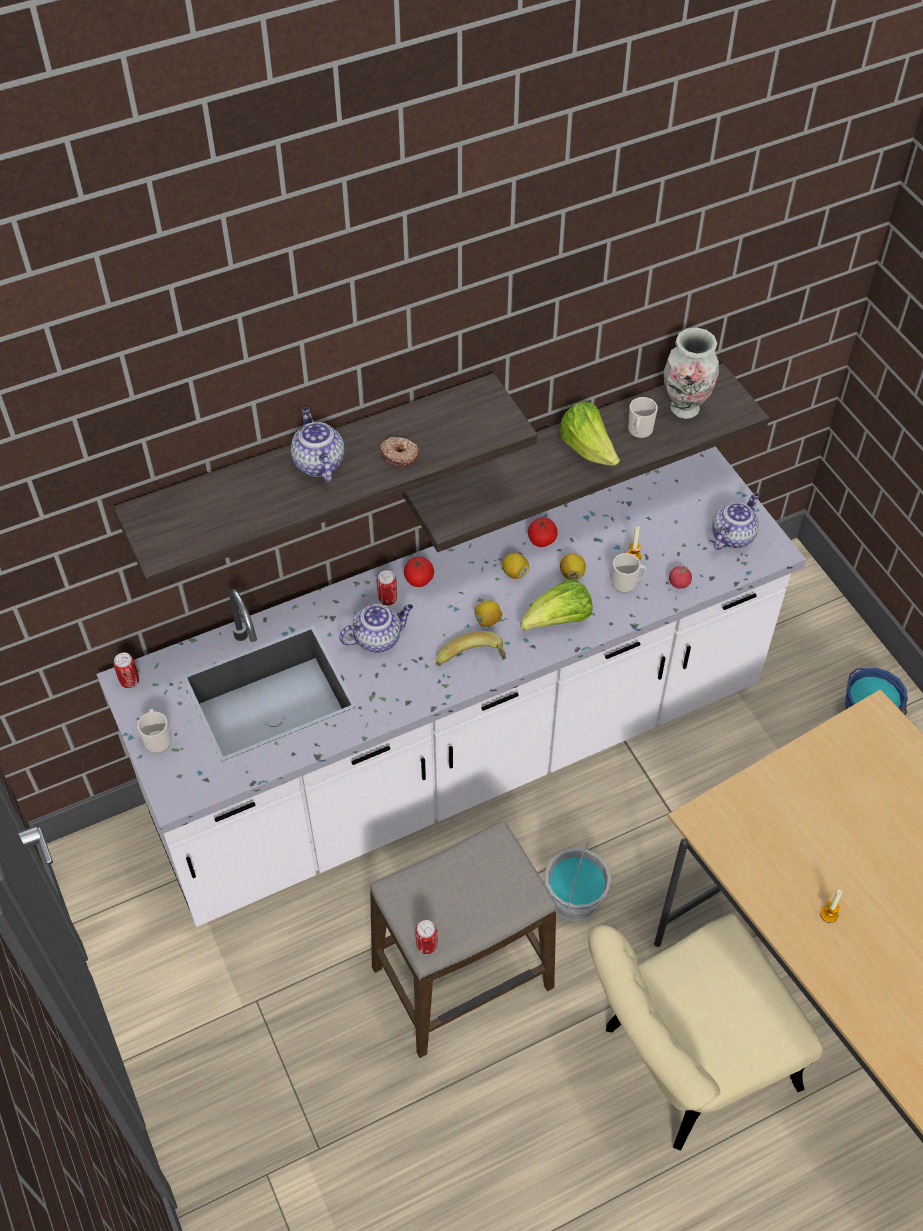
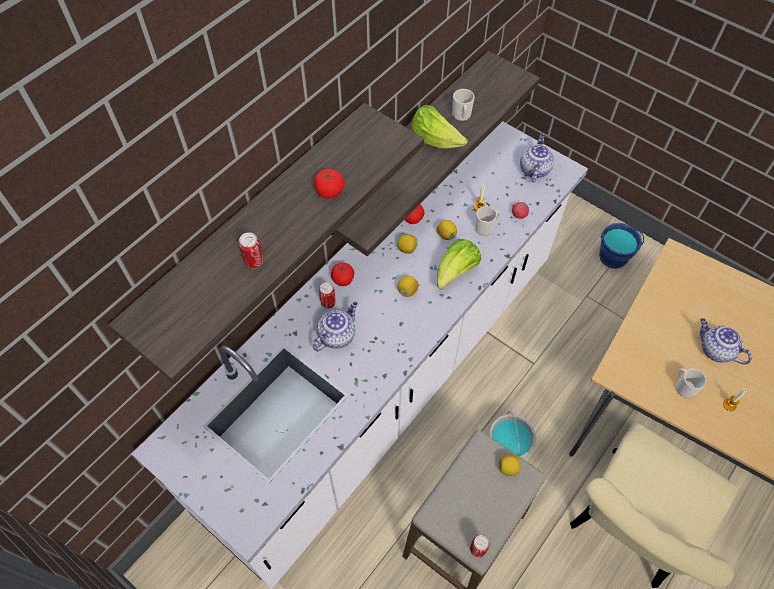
camera: 25 degrees left, 5 degrees up
(129, 681) = (162, 448): can -> can (254, 261)
(157, 739) = (209, 487): mug -> mug (683, 387)
(318, 463) = (267, 221): teapot -> teapot (715, 350)
(399, 455) = (329, 191): donut -> tomato
(474, 664) = (415, 327): banana -> none
(513, 876) = (508, 468): none -> lemon
(684, 409) = (482, 90): vase -> none

